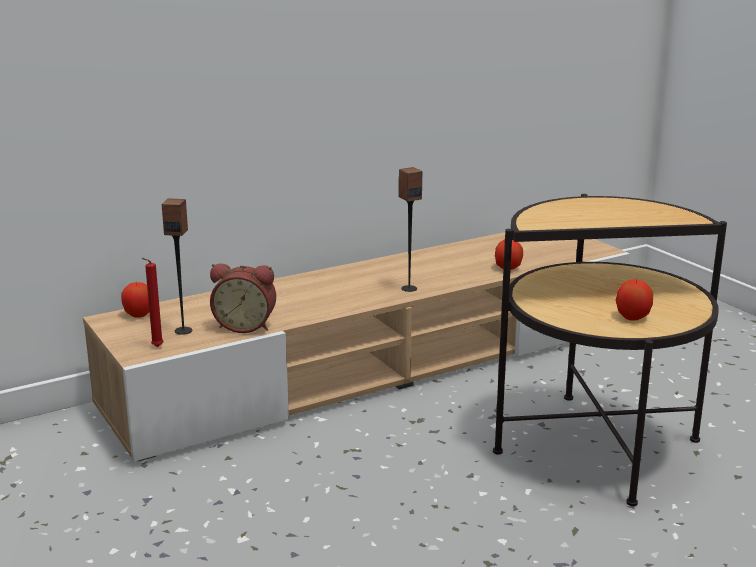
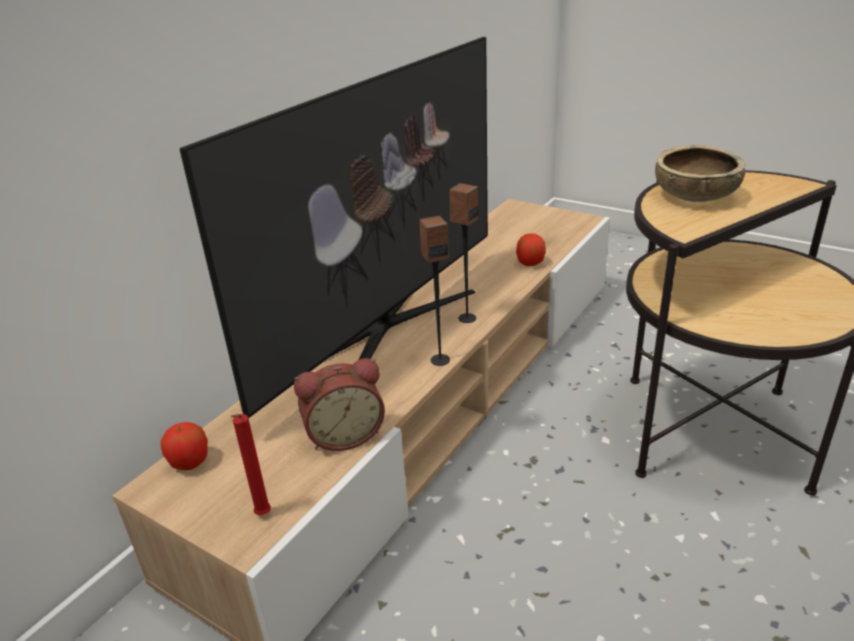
camera: 25 degrees left, 10 degrees up
(183, 330) = (273, 471): speaker -> speaker (440, 360)
(338, 282) = (386, 331): none -> television
(585, 209) = (695, 196): none -> brown bowl
(632, 317) = (799, 308): apple -> none

